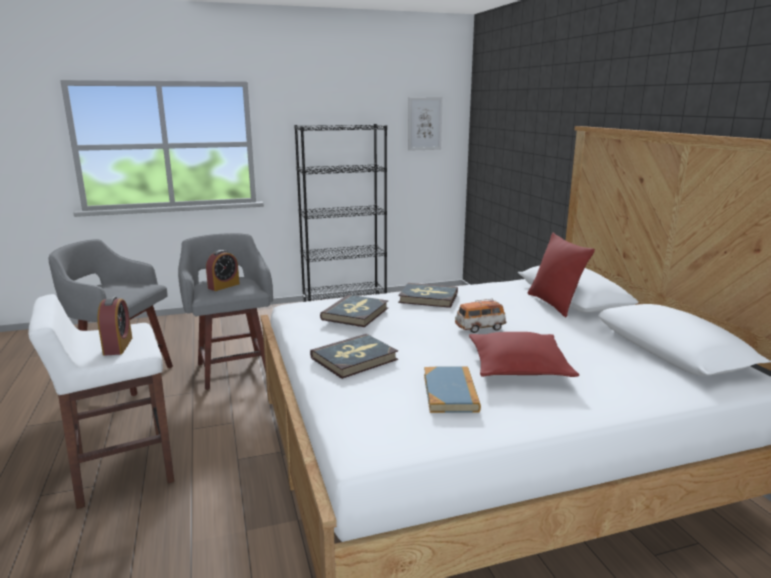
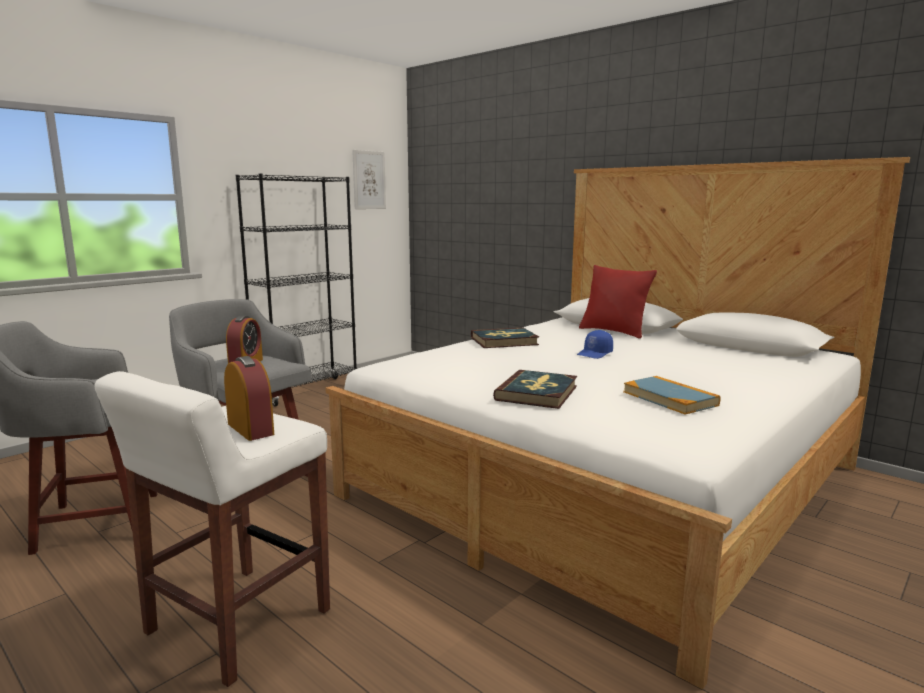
camera: 30 degrees left, 5 degrees down
(355, 314) = (467, 360): book -> none
(479, 328) = (595, 354): toy car -> blue cap
(518, 367) = (679, 373): red pillow -> none

